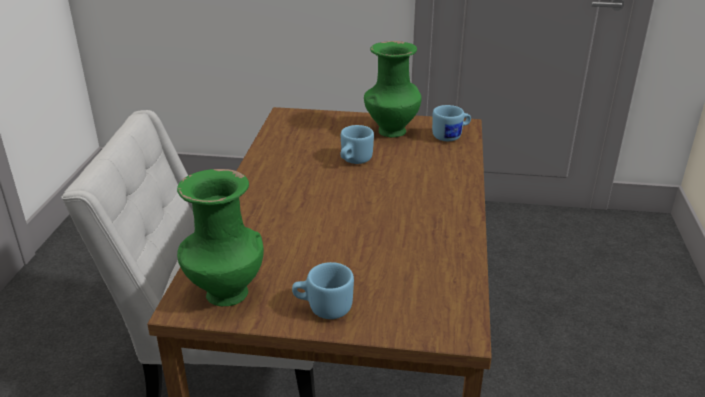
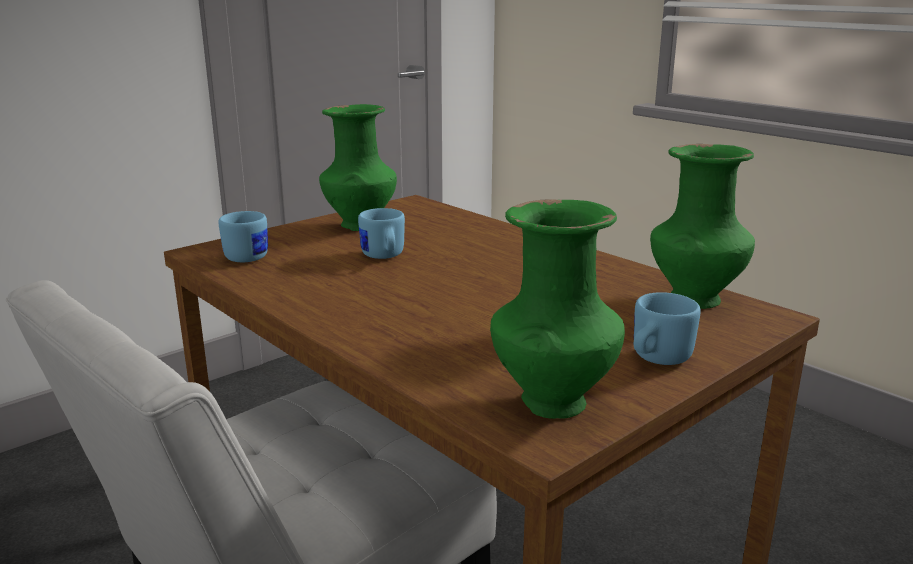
camera: 50 degrees left, 10 degrees down
(443, 291) = (694, 300): none -> green vase
(451, 136) = (424, 211): blue mug -> blue mug (251, 255)

